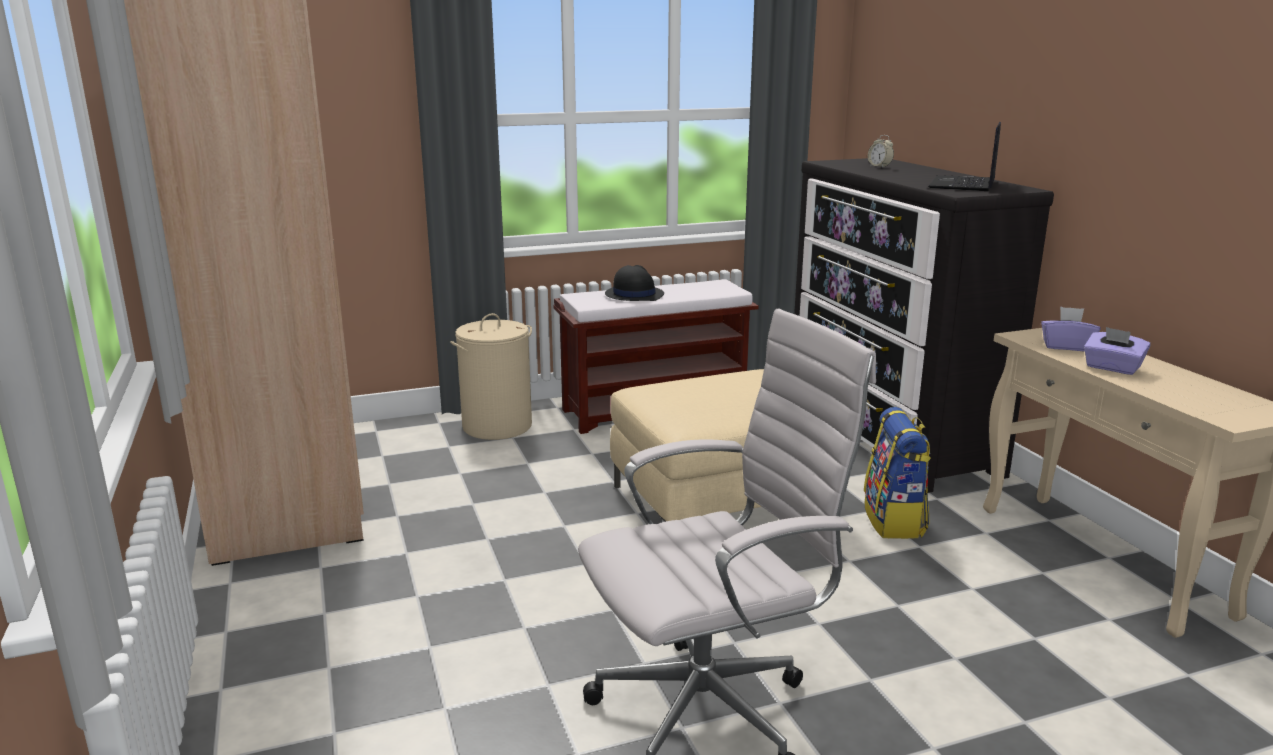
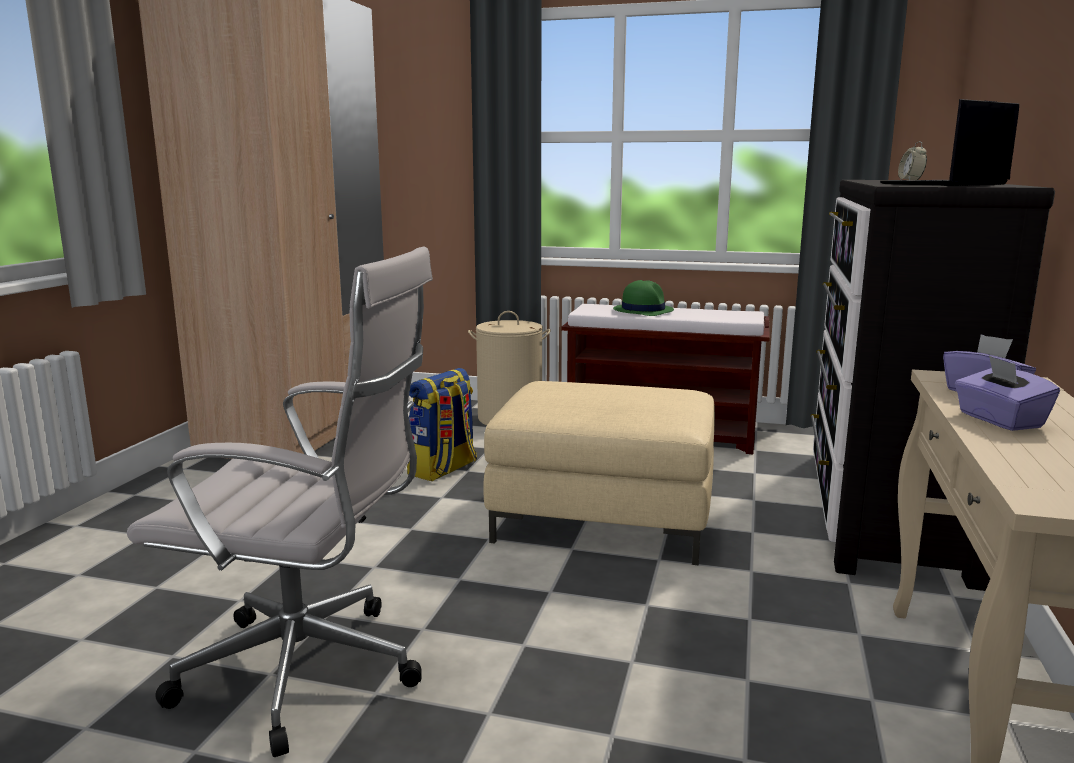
camera: 35 degrees right, 5 degrees down
(634, 294) = (643, 310): black hat -> green hat
(895, 521) = (759, 587): backpack -> backpack (443, 469)

